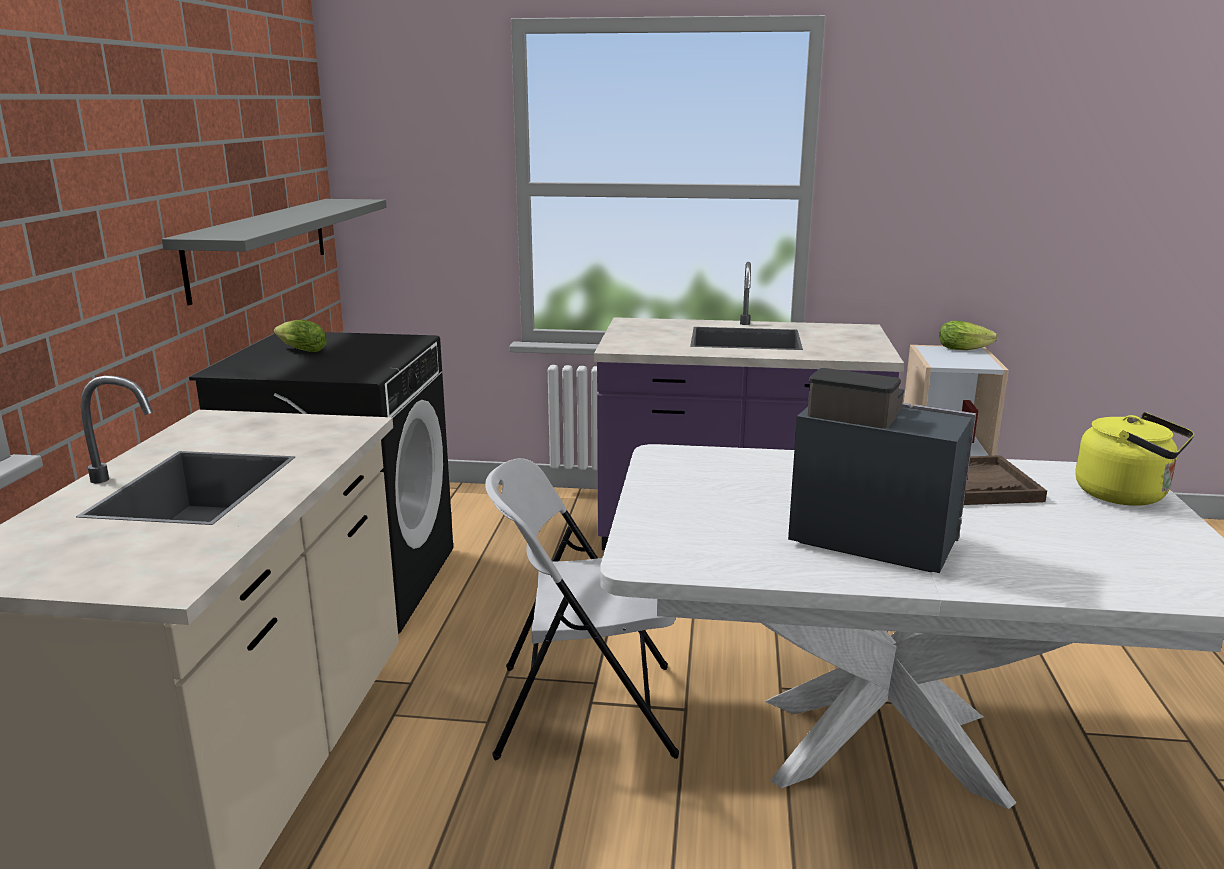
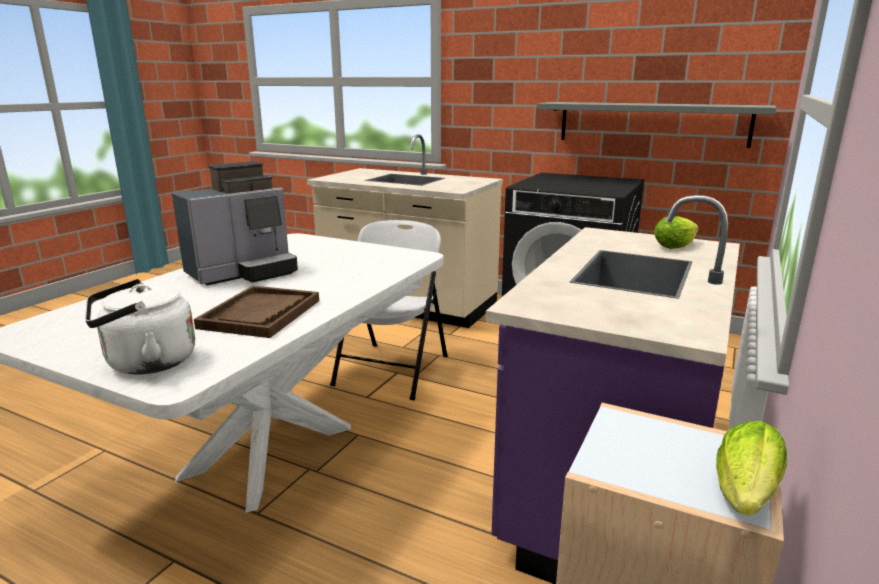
camera: 110 degrees right, 0 degrees up
(299, 350) = (588, 180): lettuce -> lettuce (677, 245)
(1126, 495) = (146, 363): yellow kettle -> white kettle

